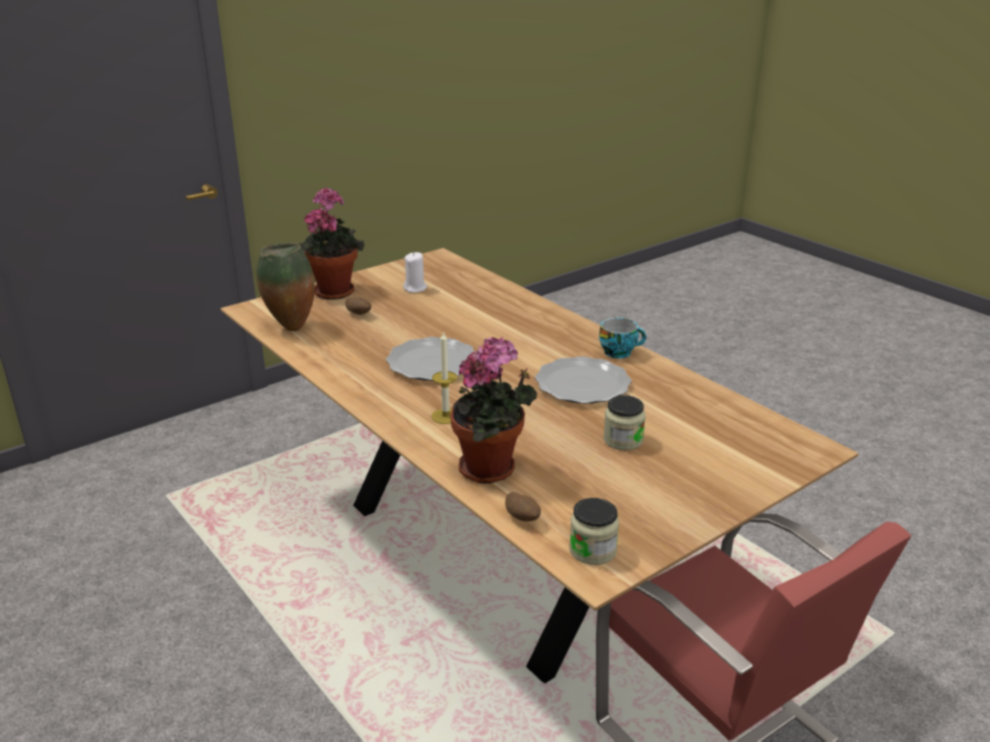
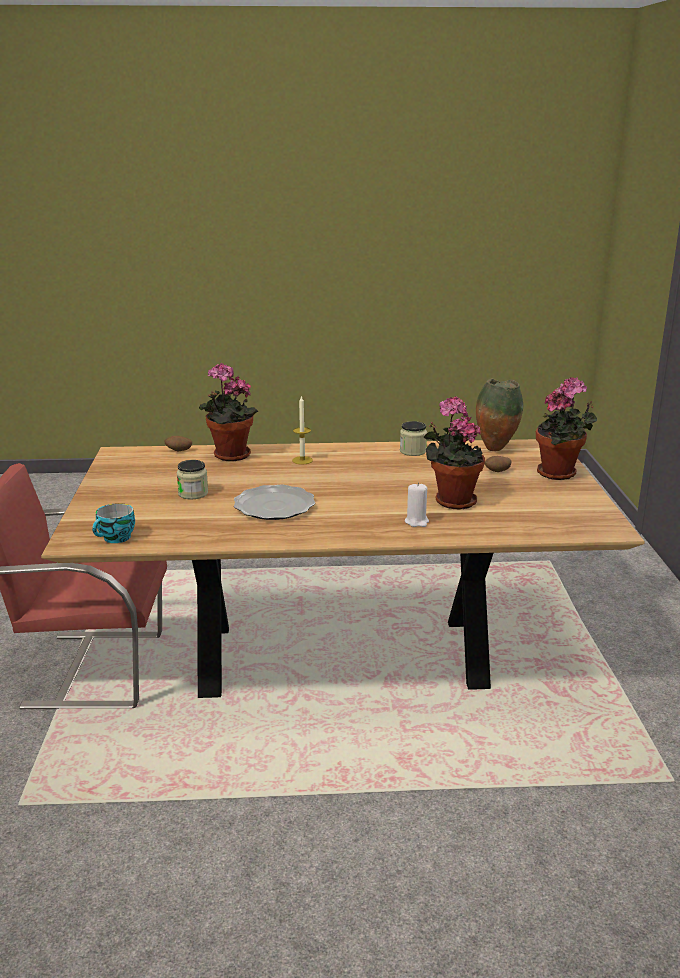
camera: 125 degrees right, 5 degrees down
(415, 288) = (532, 501): white candle -> white candle (416, 522)
(432, 363) = (378, 473): plate -> none
(456, 316) = (451, 501): none -> potted plant
(592, 550) = (129, 456): jar -> jar (413, 451)
(619, 352) = (299, 536): cup -> cup (116, 538)

